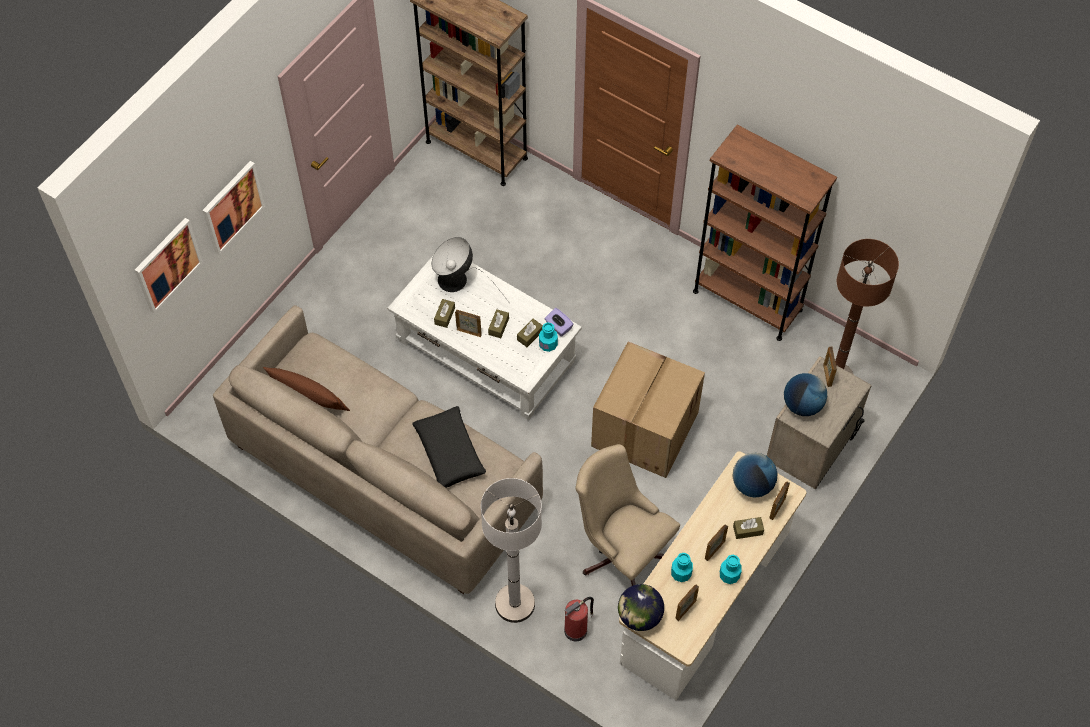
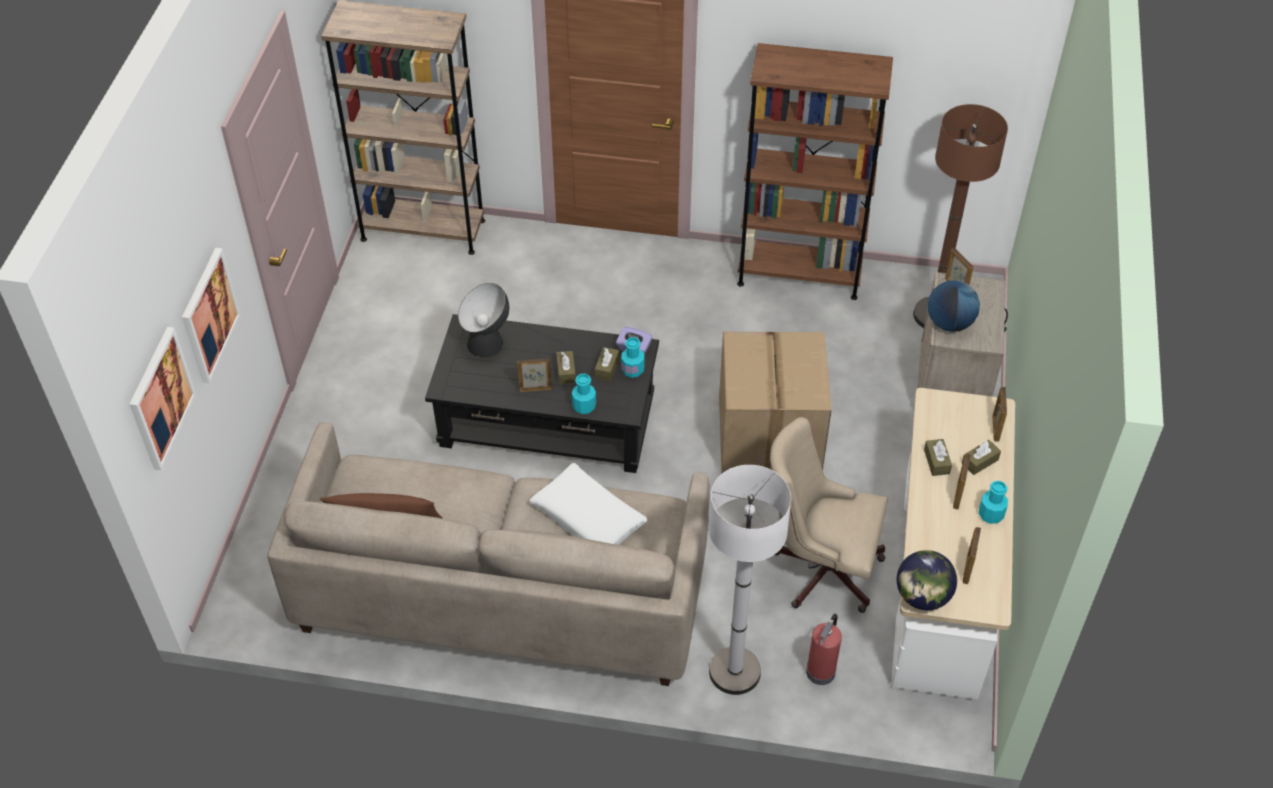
camera: 25 degrees left, 10 degrees down
(444, 316) = (497, 382): brown tissue box -> brown tissue box (936, 461)
(449, 452) = (588, 517): black pillow -> white pillow
(485, 351) = (546, 421): white coffee table -> black coffee table
(681, 573) = (938, 533): turquoise bottle -> turquoise bottle (584, 406)
(752, 484) = (954, 415): globe -> none

